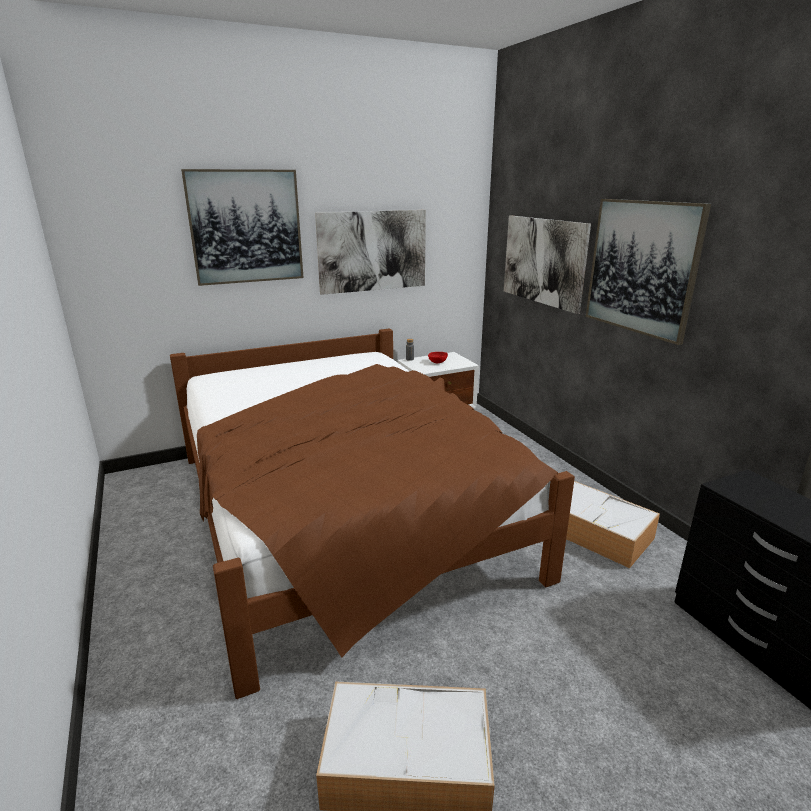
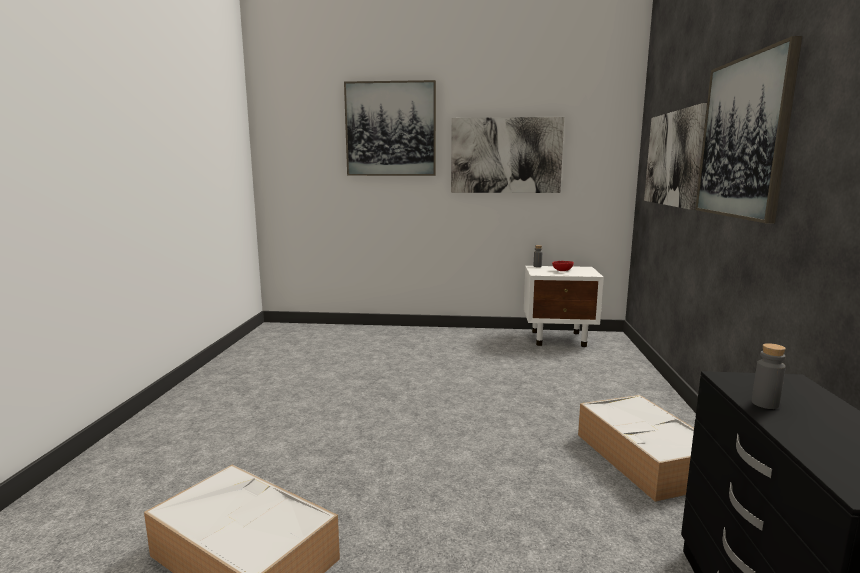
camera: 30 degrees right, 10 degrees down
(344, 512) = (400, 379): brown bed -> none
(765, 507) = (765, 404): none -> grey bottle

